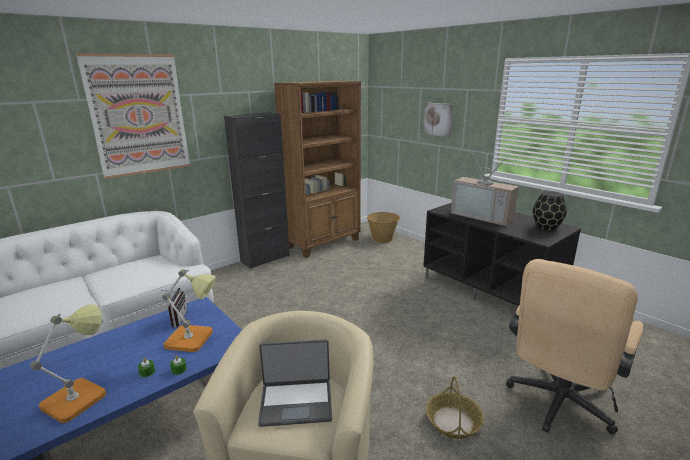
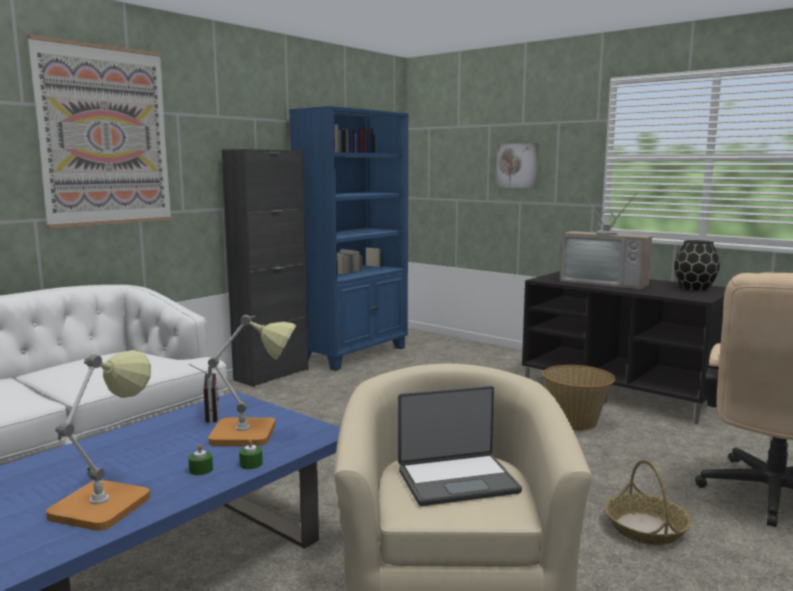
camera: 10 degrees left, 10 degrees down
(324, 243) = (355, 354): brown bookcase -> blue bookcase
(383, 239) = (440, 345): basket -> basket (575, 422)

